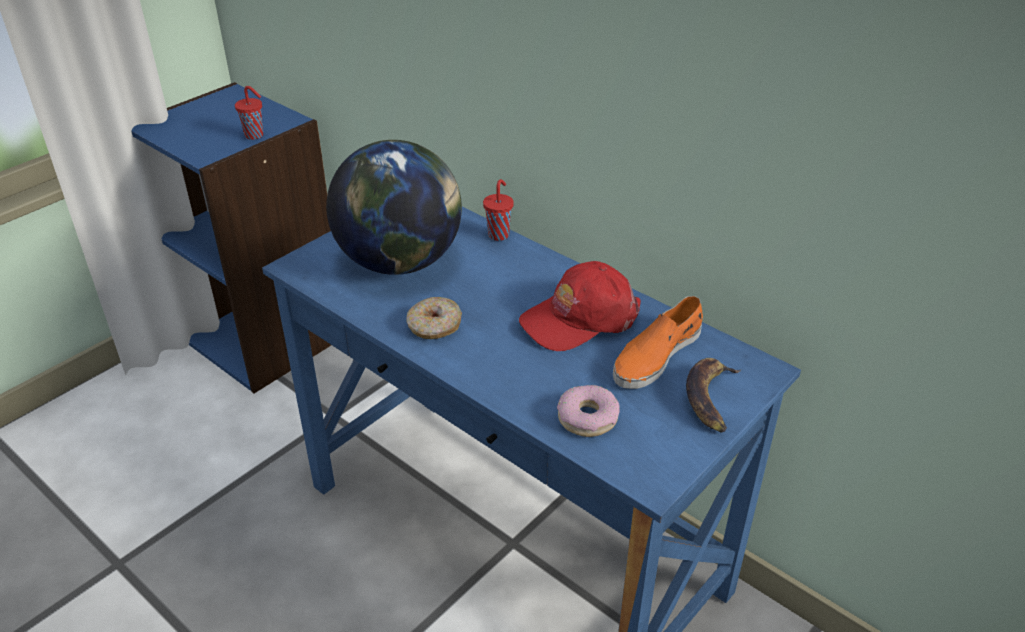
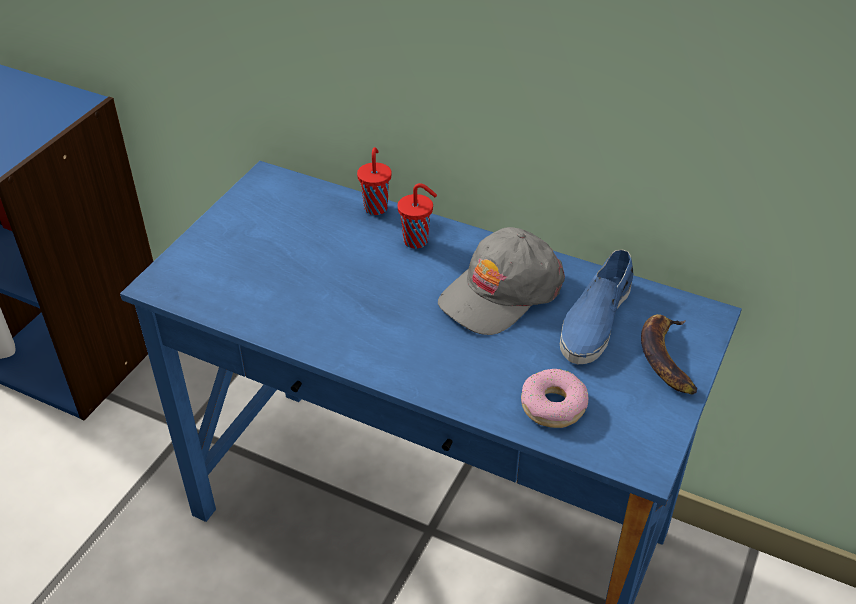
camera: 15 degrees left, 5 degrees up
(255, 136) = (46, 128): red cup -> red cup (417, 241)
(400, 262) = (279, 259): globe -> none
(434, 326) = (349, 330): donut -> none
(579, 319) = (500, 292): red cap -> grey cap
(656, 355) = (595, 320): orange shoe -> blue shoe

